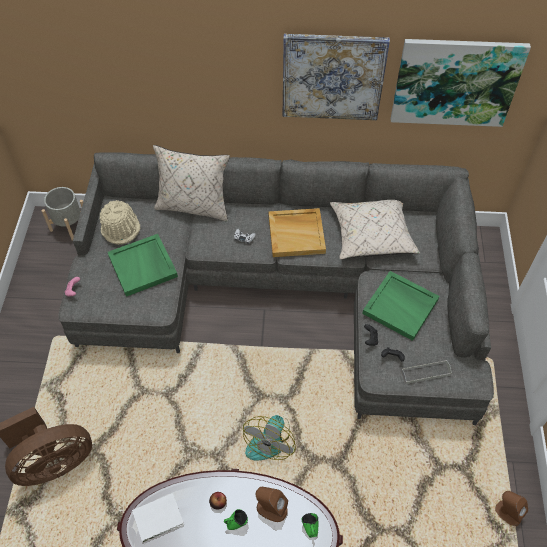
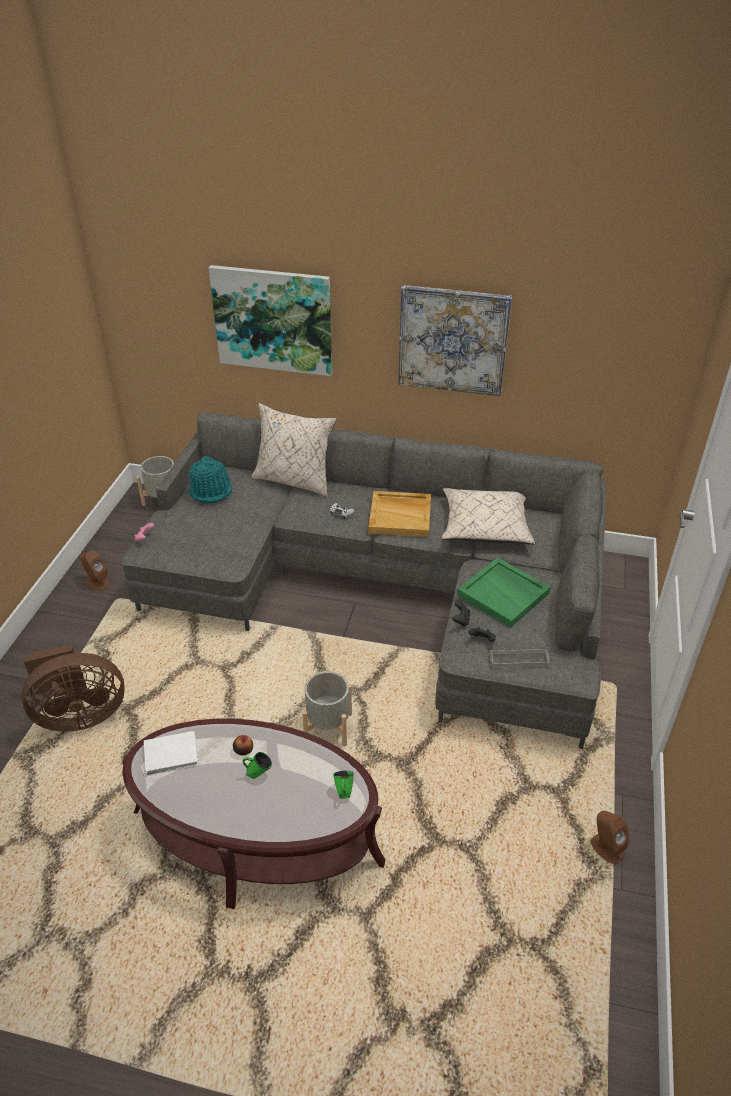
camera: 10 degrees right, 15 degrees down
(120, 228) = (211, 490): beige hat -> turquoise hat
(143, 266) = (225, 525): green tray -> none
(268, 438) = (328, 727): fan -> grey planter
(271, 508) = (303, 765): brown speaker -> brown speaker (97, 582)
(455, 82) = (586, 355): picture -> picture (273, 320)

